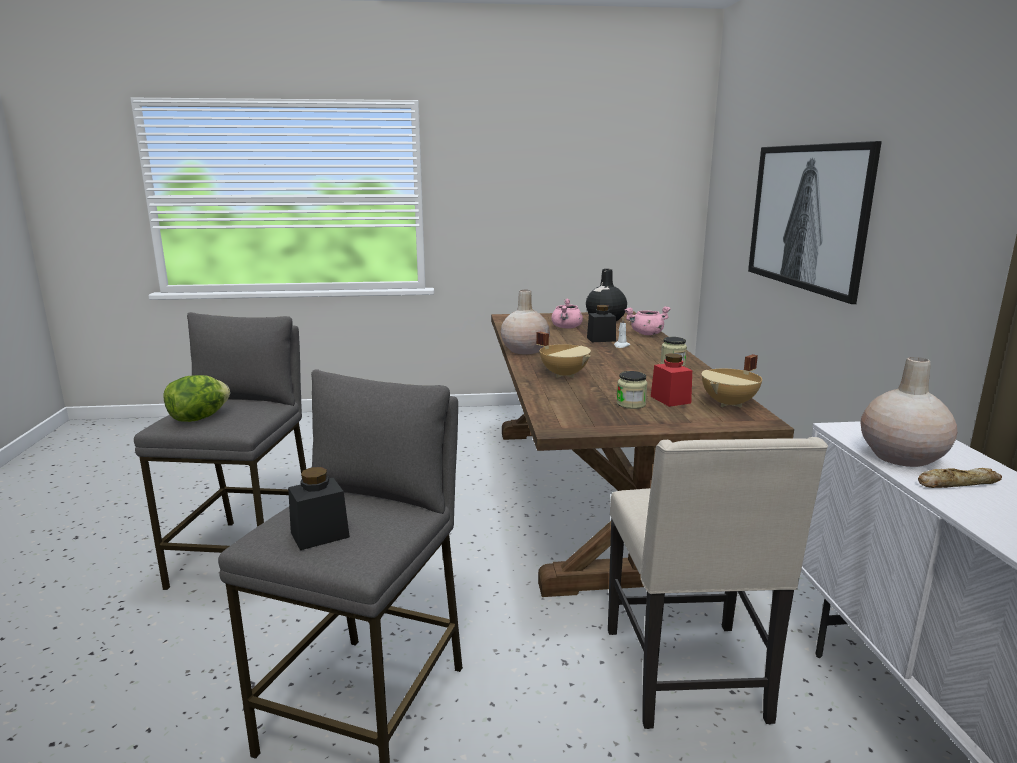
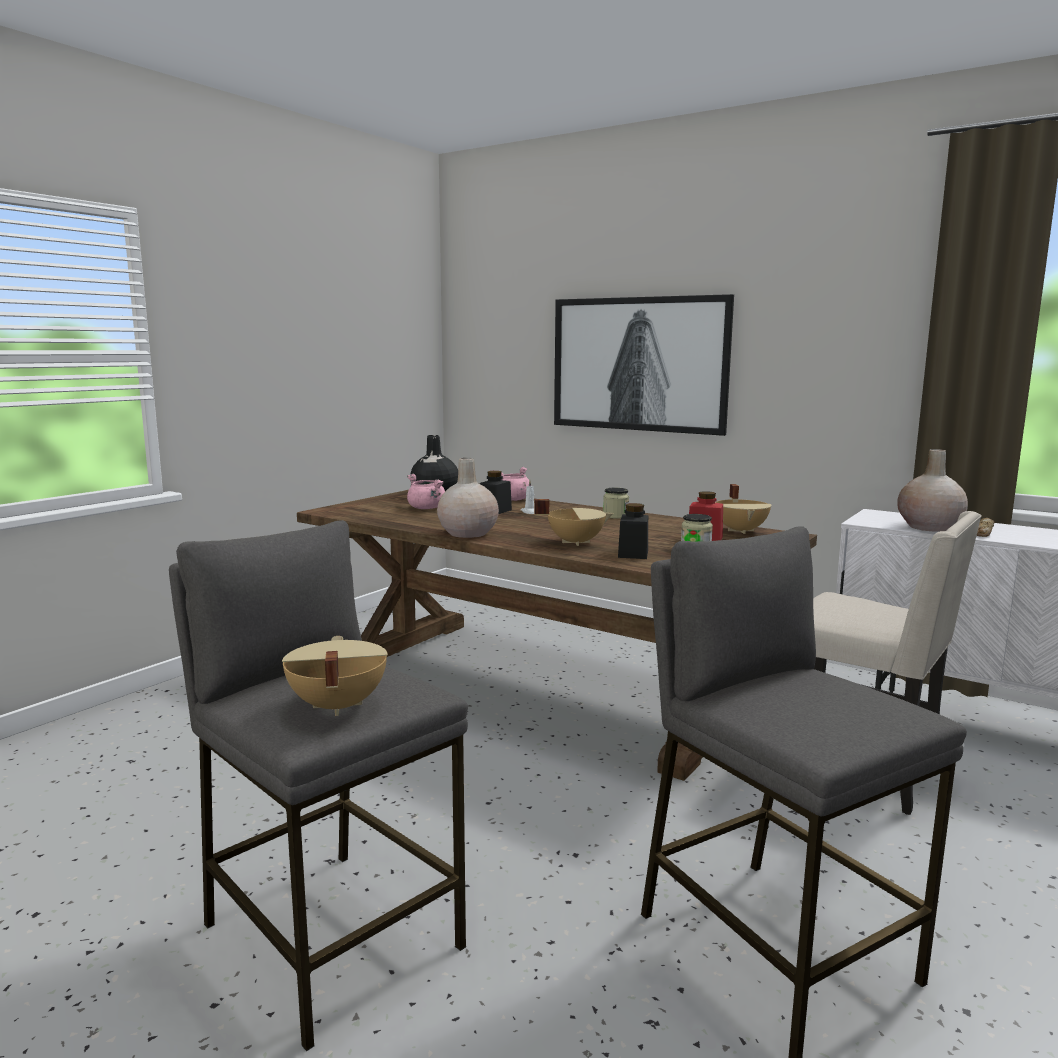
camera: 50 degrees left, 5 degrees down
(199, 418) = (335, 706): lettuce -> beige cooking pot
(320, 534) = (843, 714): black jar -> black jar (633, 554)

